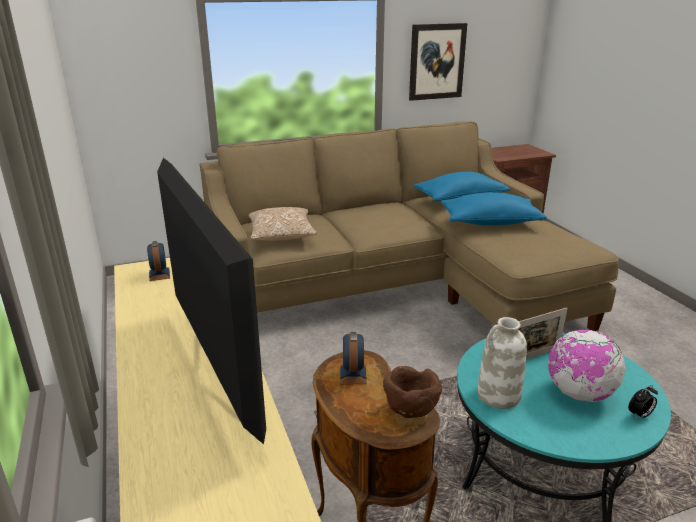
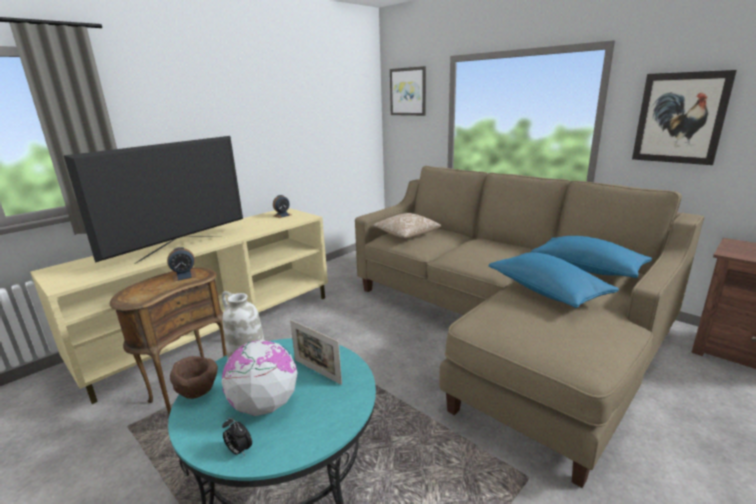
camera: 65 degrees right, 5 degrees down
(122, 43) = (408, 91): none -> picture
(410, 411) = (142, 297): brown bowl -> brown bowl (198, 392)

